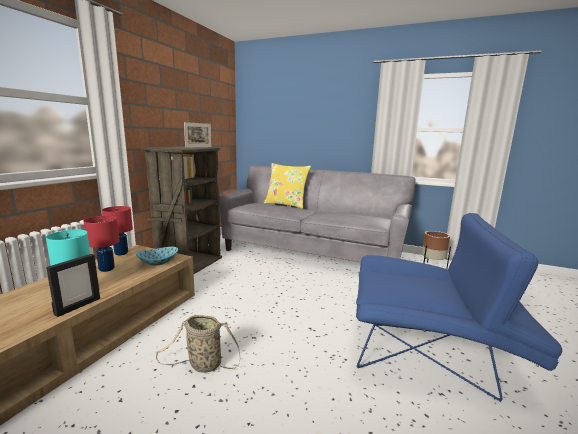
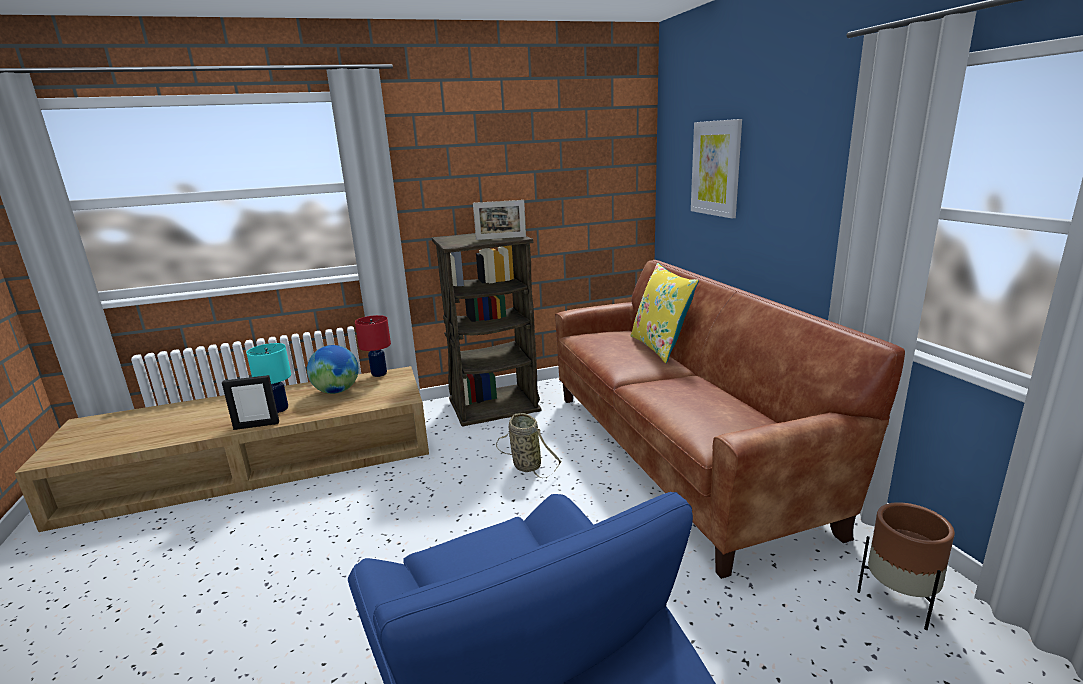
camera: 50 degrees right, 5 degrees up
(107, 269) = (336, 391): red table lamp -> globe
(158, 263) = (380, 399): bowl -> none
(202, 365) = (310, 539): basket -> basket (525, 465)
(287, 117) = (716, 168): none -> picture
(311, 254) = (676, 454): grey sofa -> brown sofa

